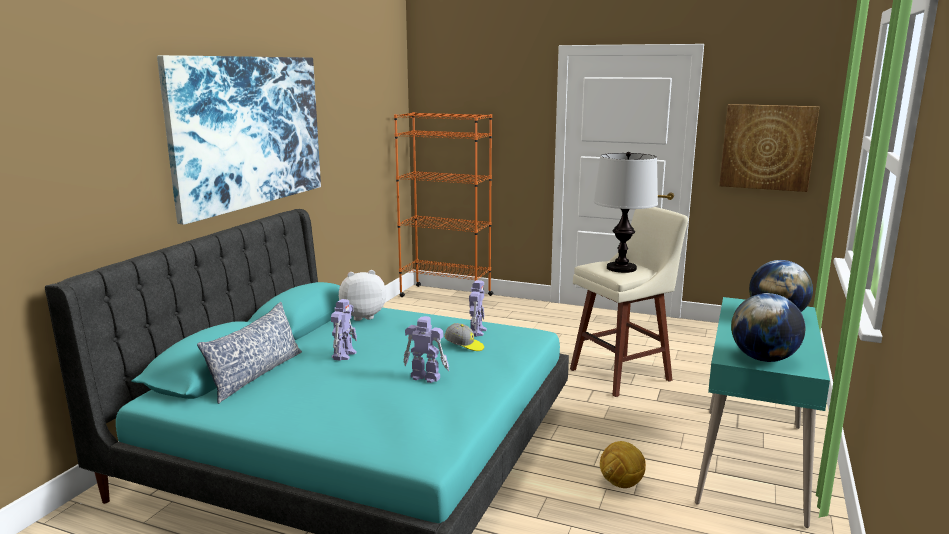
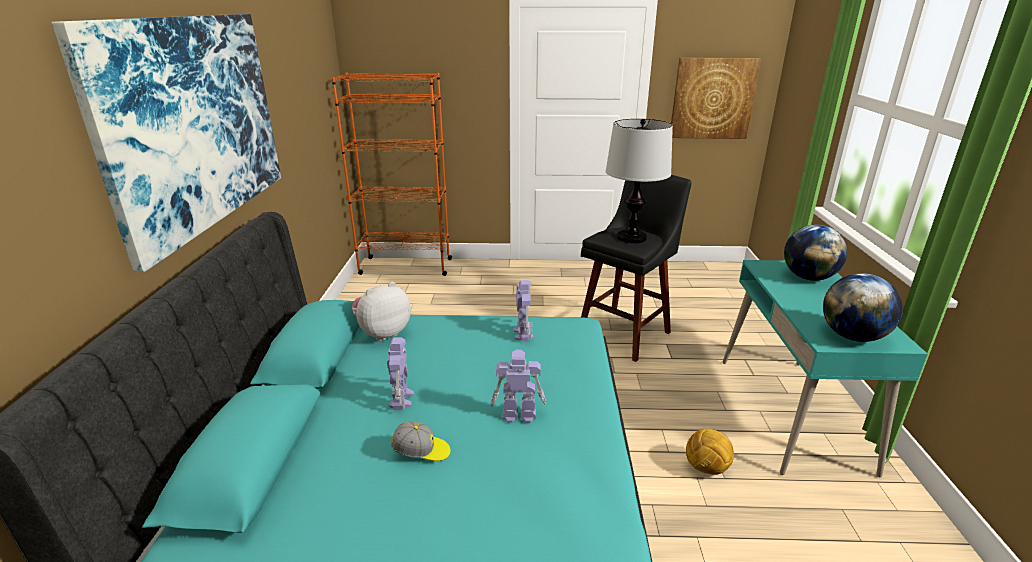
camera: 20 degrees left, 10 degrees up
(256, 374) = (309, 458): pillow -> none
(464, 346) = (525, 357): cap -> cap (421, 451)
(622, 375) = (625, 334): beige stool -> black stool

